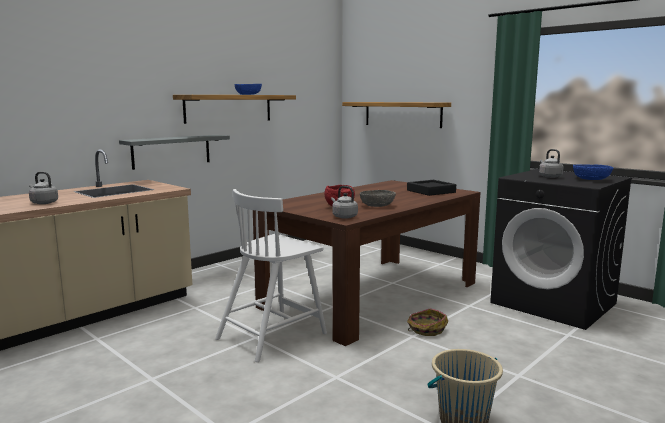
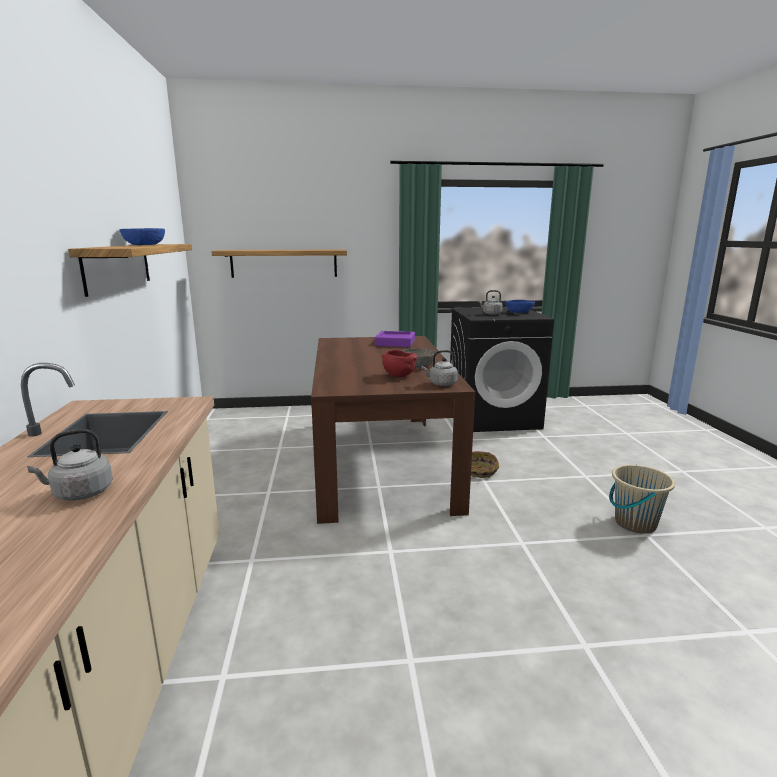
camera: 50 degrees left, 5 degrees up
(171, 151) = (81, 345): grey shelf -> none
(273, 335) = (399, 540): white chair -> none
(431, 191) = (395, 343): black tray -> purple tray

